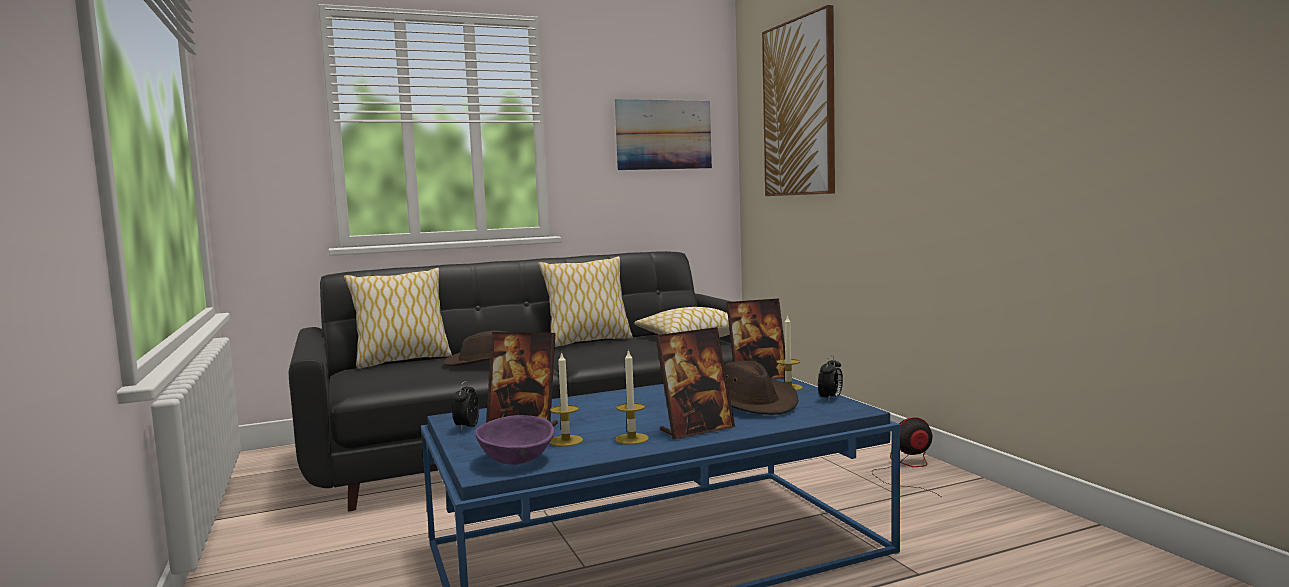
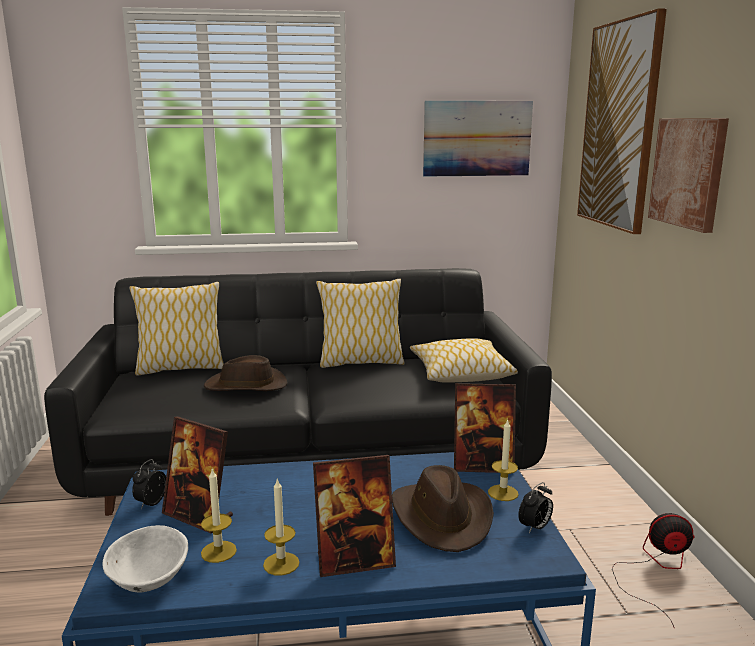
camera: 15 degrees right, 10 degrees up
(516, 461) = (149, 580): purple bowl -> white bowl
(874, 128) = (688, 172): none -> picture

